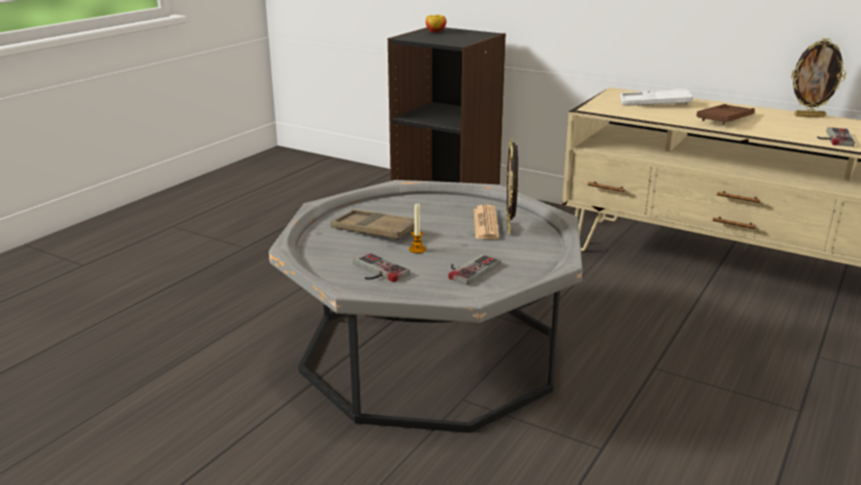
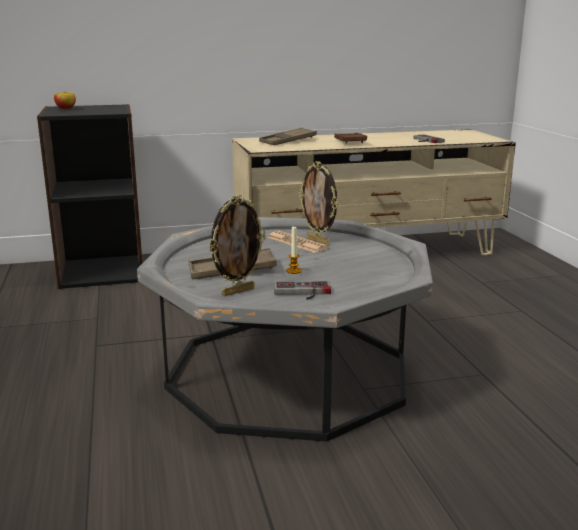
camera: 45 degrees left, 5 degrees down
(468, 269) = (356, 270): game controller -> none
(655, 103) = (288, 141): white tray -> brown tray
(809, 116) = (384, 133): picture frame -> picture frame (237, 291)

